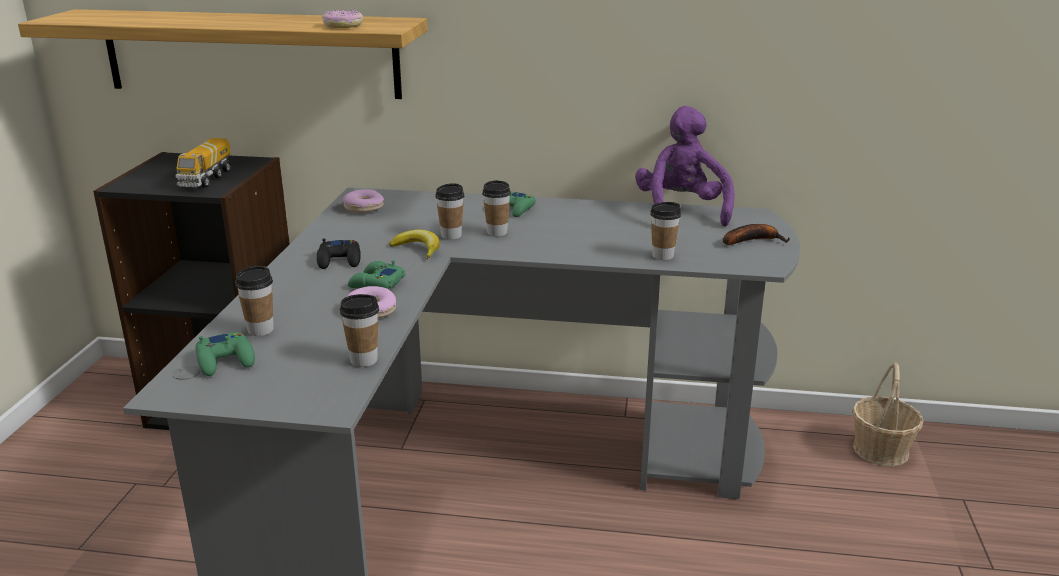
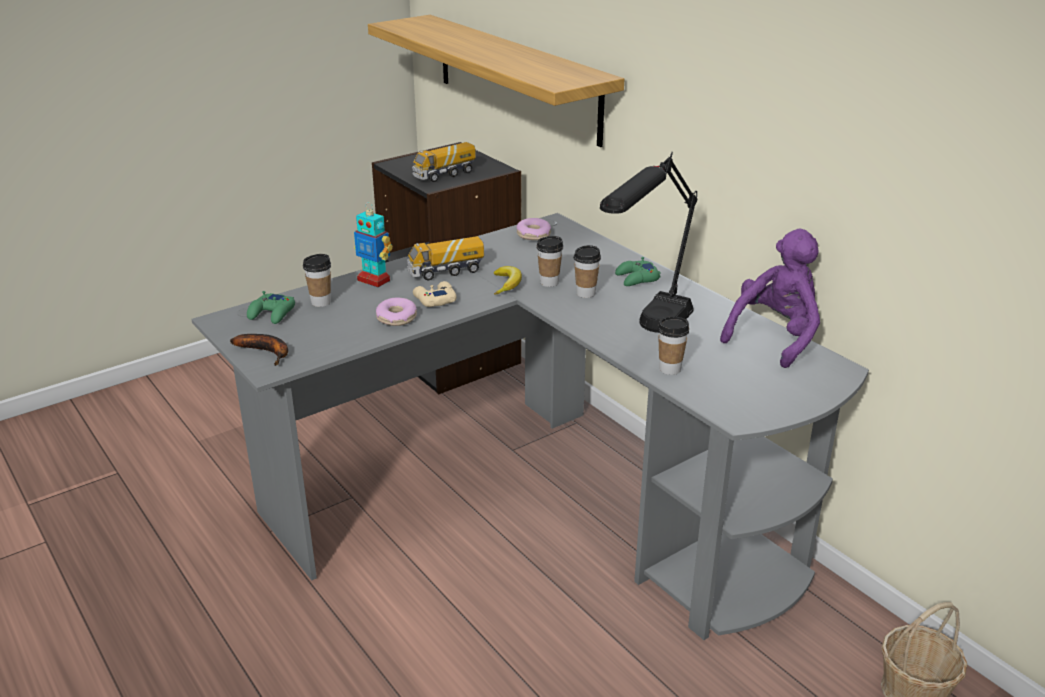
camera: 45 degrees right, 5 degrees up
(280, 292) = (374, 280): none -> toy robot
(340, 260) = (446, 272): black game controller -> toy truck
(343, 25) = (538, 73): donut -> none
(363, 360) = (334, 349): cup -> none
(376, 284) = (434, 299): green game controller -> beige game controller
(602, 242) = (647, 336): none -> black table lamp
(753, 240) = (779, 391): banana -> banana (267, 352)

